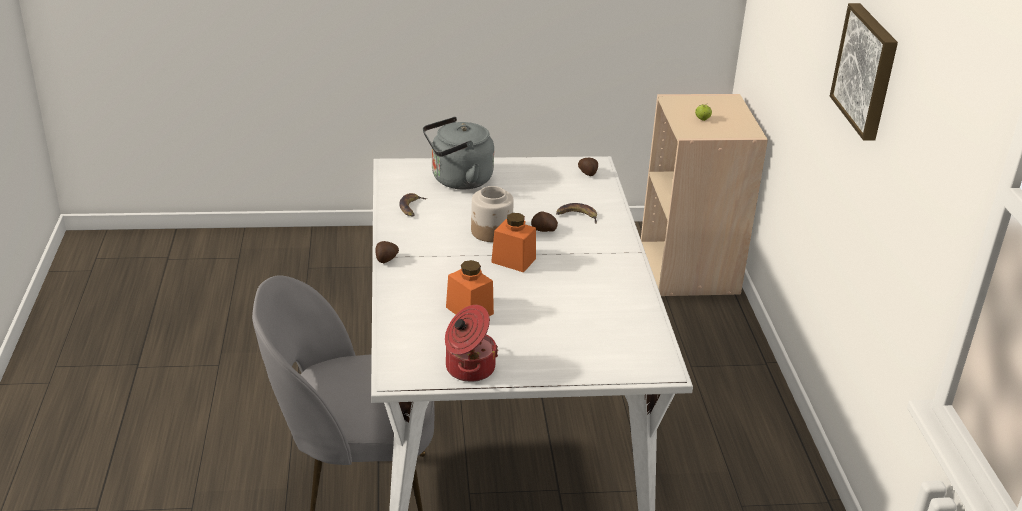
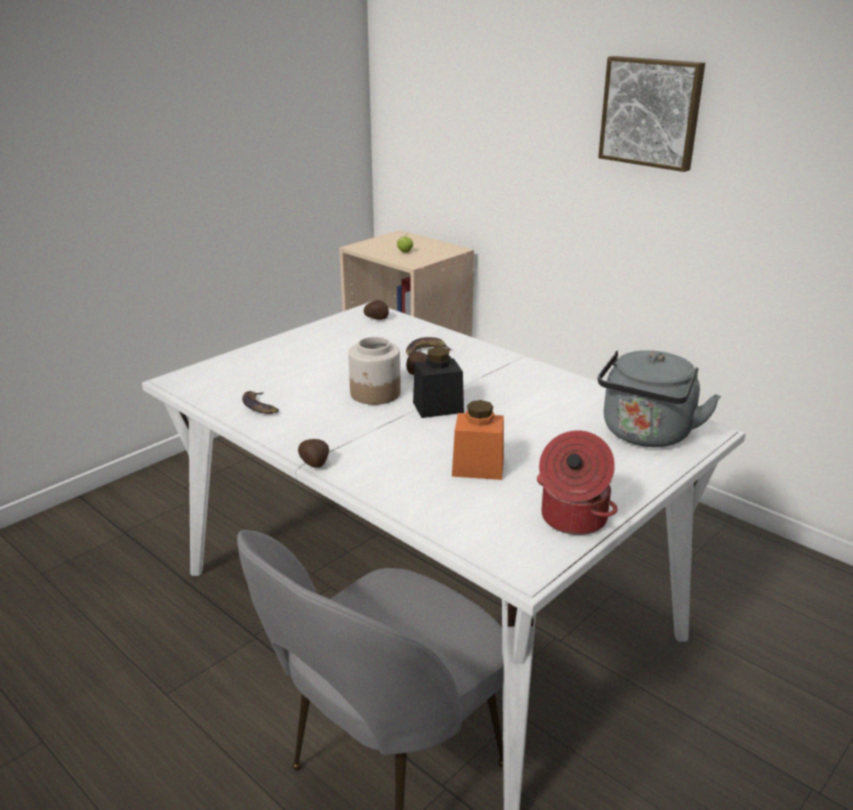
camera: 40 degrees left, 5 degrees down
(458, 180) = (268, 366): grey kettle -> grey kettle (645, 435)
(513, 260) = (438, 407): orange jar -> black jar

